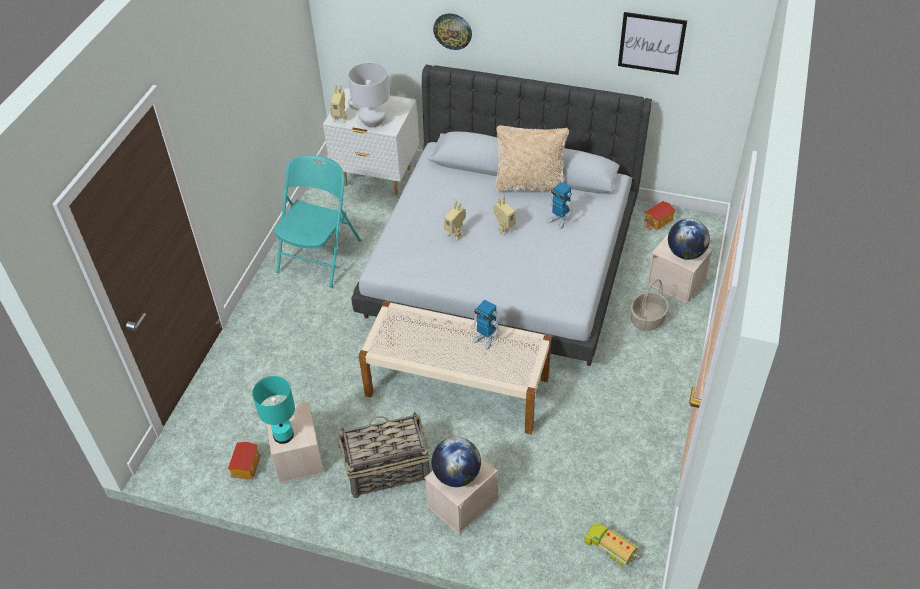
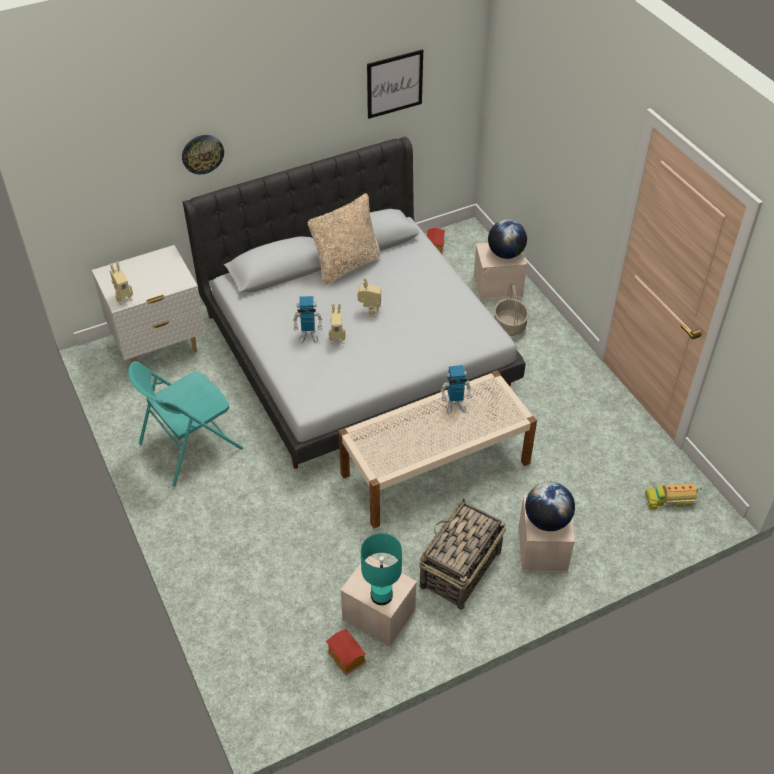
camera: 45 degrees left, 0 degrees up
(319, 256) = (190, 446): turquoise chair -> turquoise chair turned 105 degrees counterclockwise
(368, 113) = (146, 280): white table lamp -> none
(558, 221) = (403, 280): toy robot -> toy robot (308, 336)

